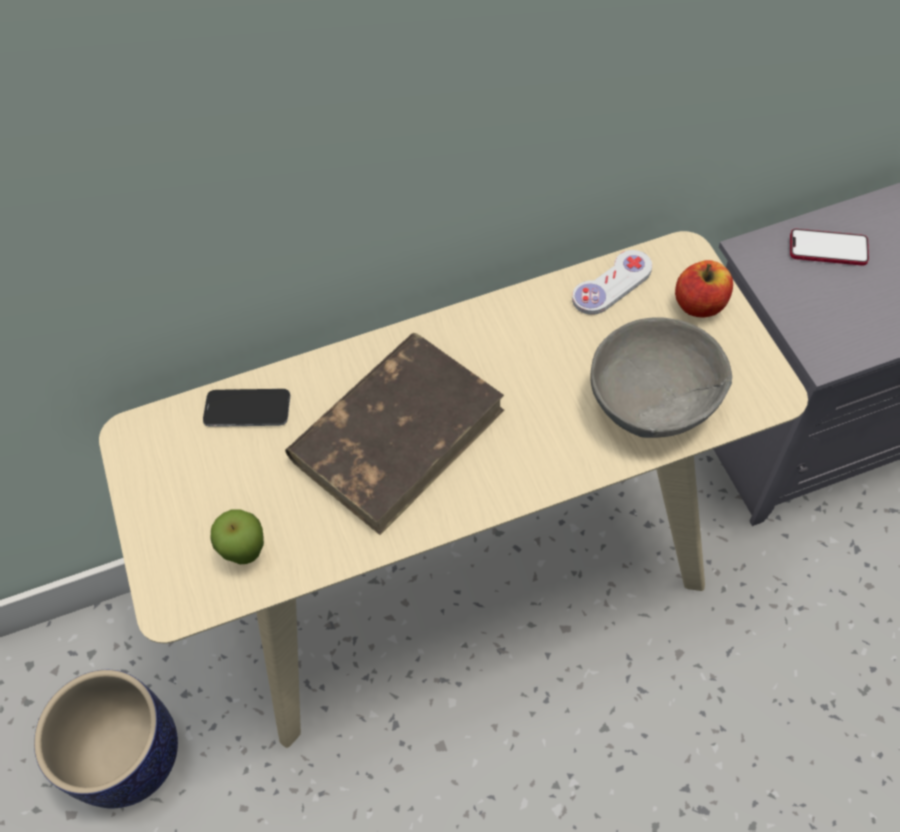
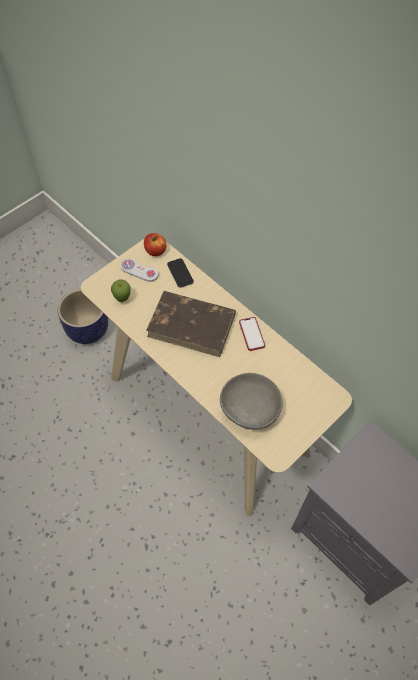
camera: 60 degrees right, 0 degrees up
(612, 284) = (303, 375): white game controller -> white game controller (139, 271)
(700, 304) = (311, 413): apple -> apple (155, 251)
(828, 249) = (392, 470): phone -> phone (251, 334)

